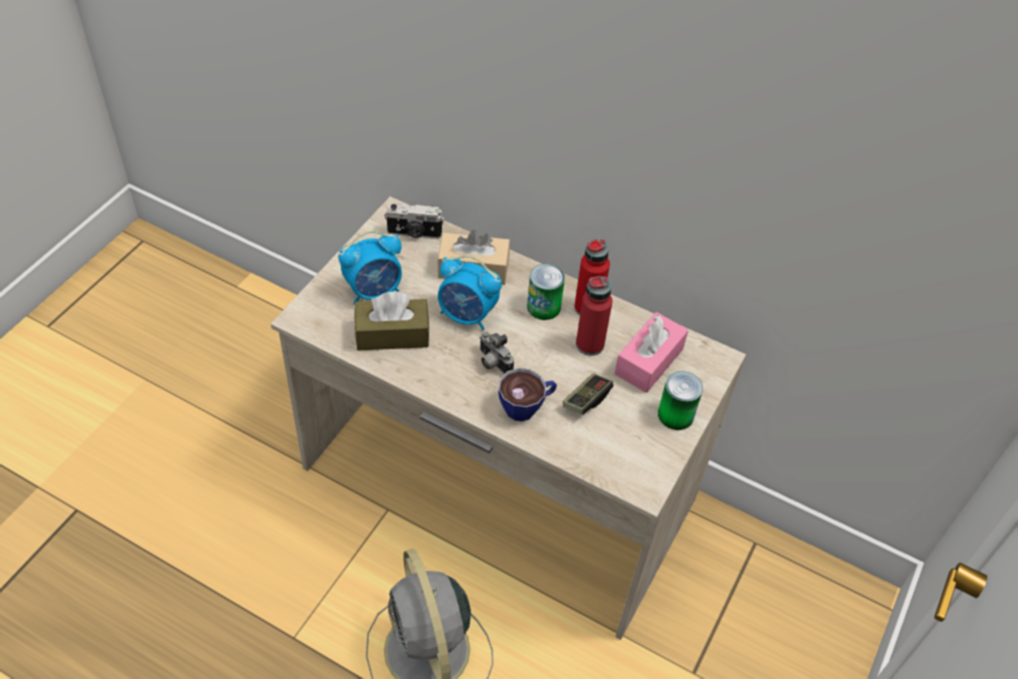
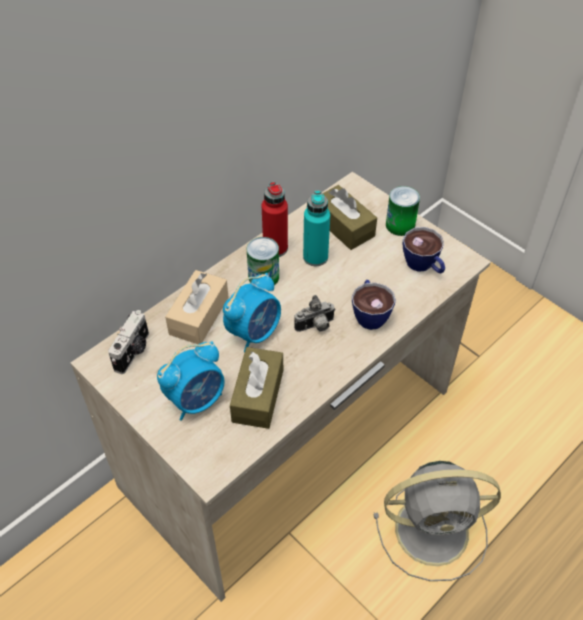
camera: 70 degrees left, 0 degrees up
(374, 291) = (196, 400): alarm clock -> alarm clock turned 60 degrees clockwise
(586, 400) = (372, 273): game controller -> none
(589, 344) = (315, 257): red bottle -> turquoise bottle
(618, 447) = (423, 266): none -> cup
(649, 361) = (344, 226): pink tissue box -> brown tissue box

